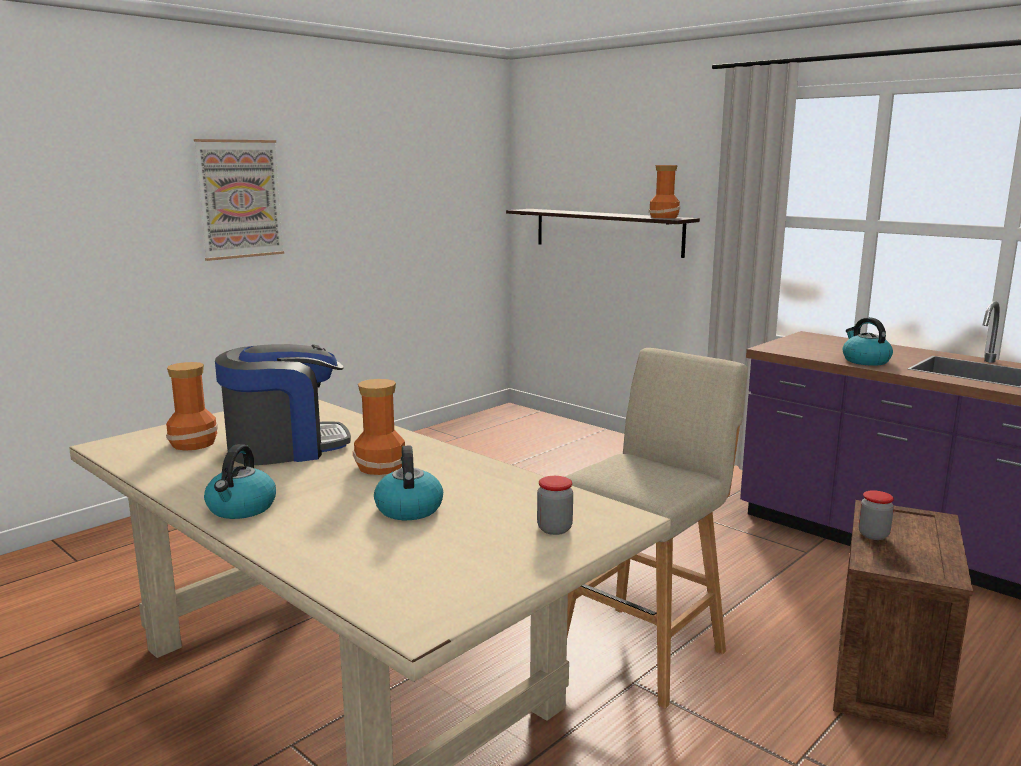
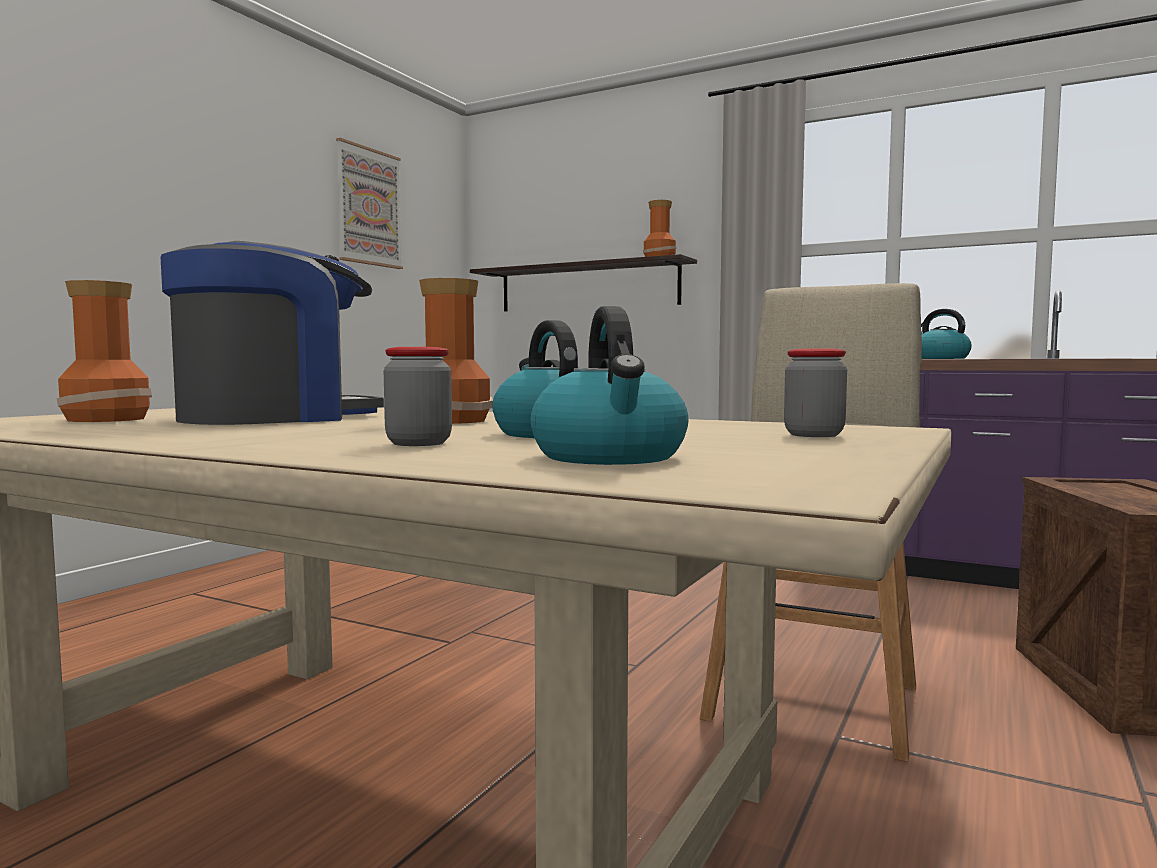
camera: 15 degrees left, 10 degrees down
(240, 199) = (154, 190): picture -> picture (369, 207)
(241, 508) = (240, 441): kettle -> kettle (610, 457)
(873, 535) = (1097, 493): jar -> jar (419, 443)

